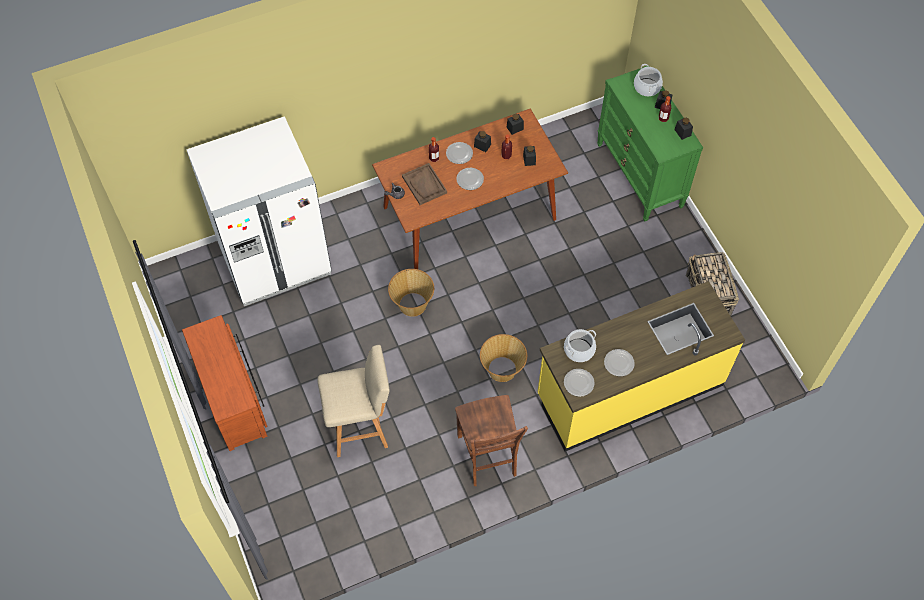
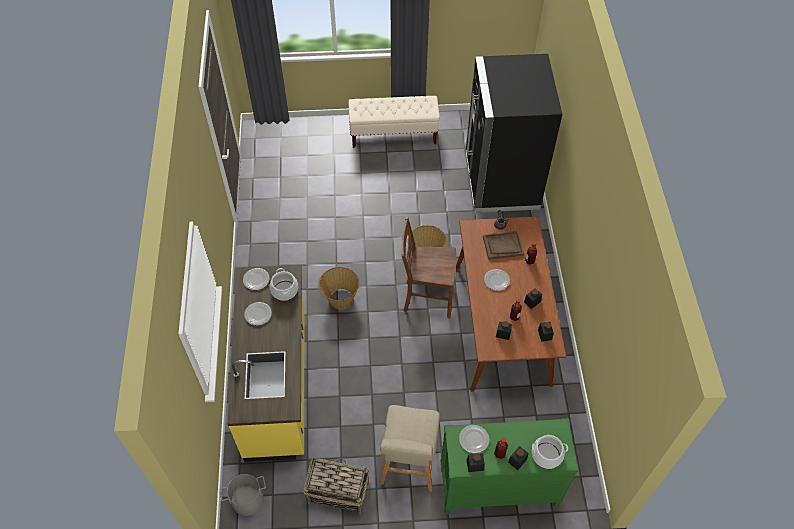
camera: 110 degrees right, 5 degrees down
(234, 398) = (393, 135): brown dresser -> beige bench
(275, 260) = (501, 181): white fridge -> black fridge
(361, 427) = (337, 197): beige stool -> beige stool (408, 467)
(459, 154) = (528, 281): plate -> plate (473, 439)
(488, 456) = (273, 265): brown chair -> brown chair (427, 298)
(755, 367) = (247, 499): none -> grey bucket

